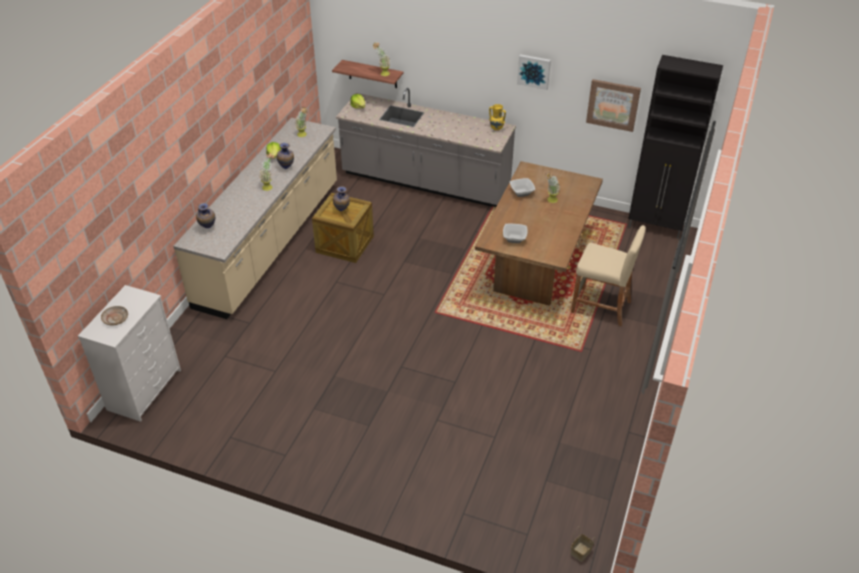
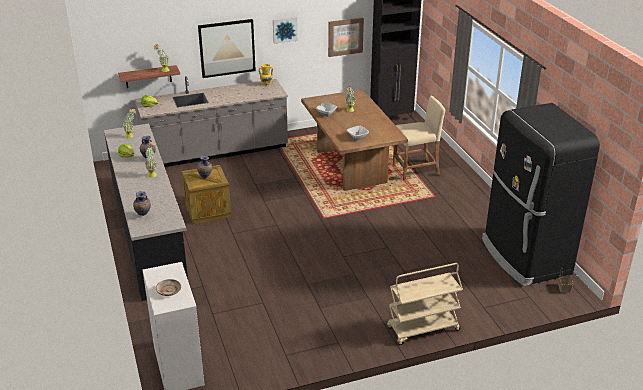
camera: 40 degrees left, 10 degrees down
(270, 243) = (149, 234): beige counter -> black counter
(374, 495) = (423, 329): none -> beige cart
(461, 71) = (227, 48): none -> picture
(585, 485) = (524, 257): none -> black fridge

